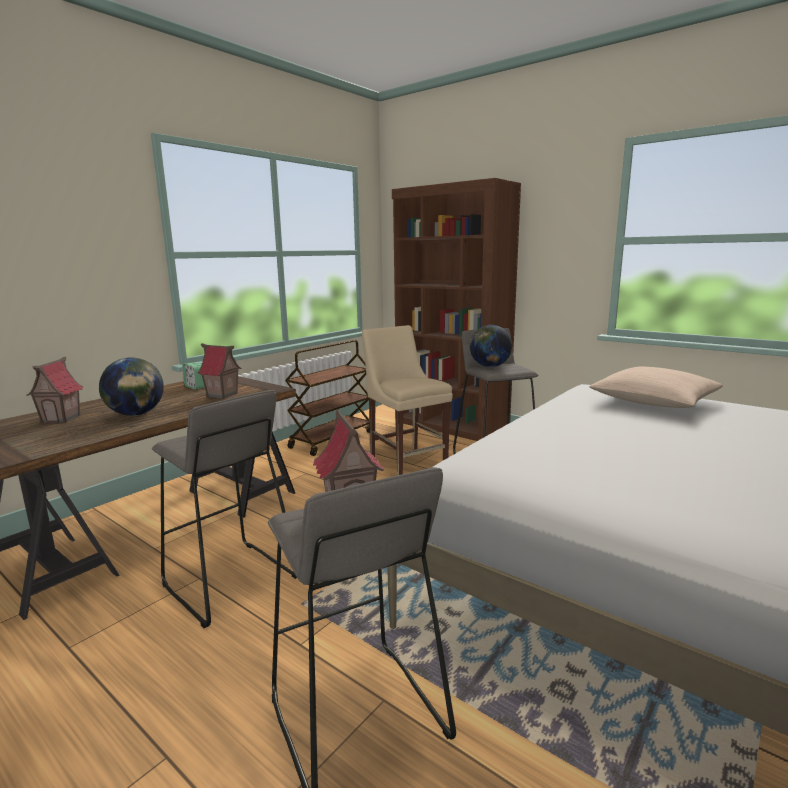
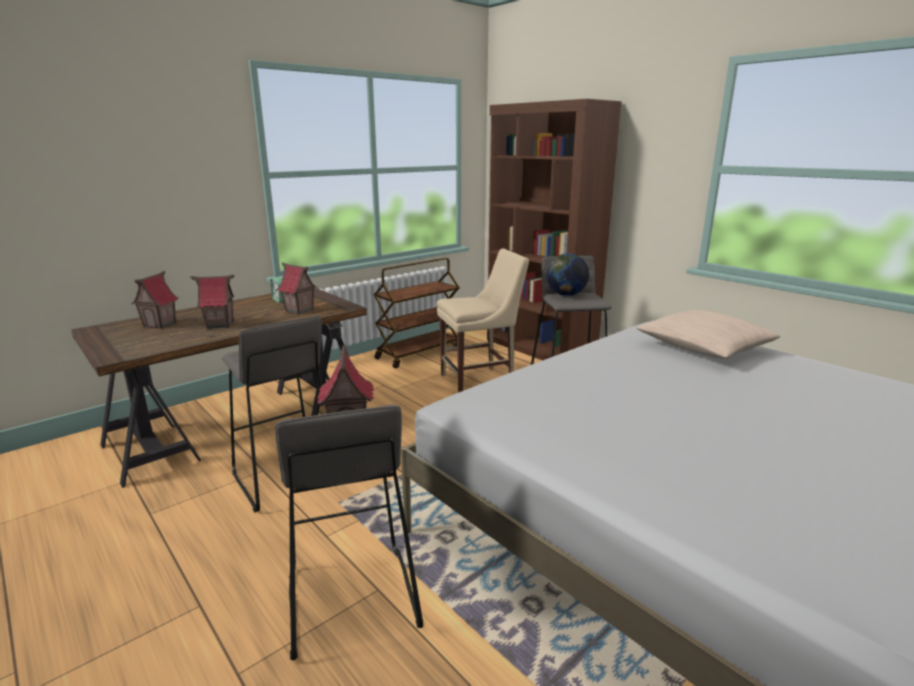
camera: 10 degrees right, 5 degrees up
(136, 414) = (220, 325): globe -> toy house
(406, 460) = (480, 380): beige chair -> beige chair turned 90 degrees clockwise

